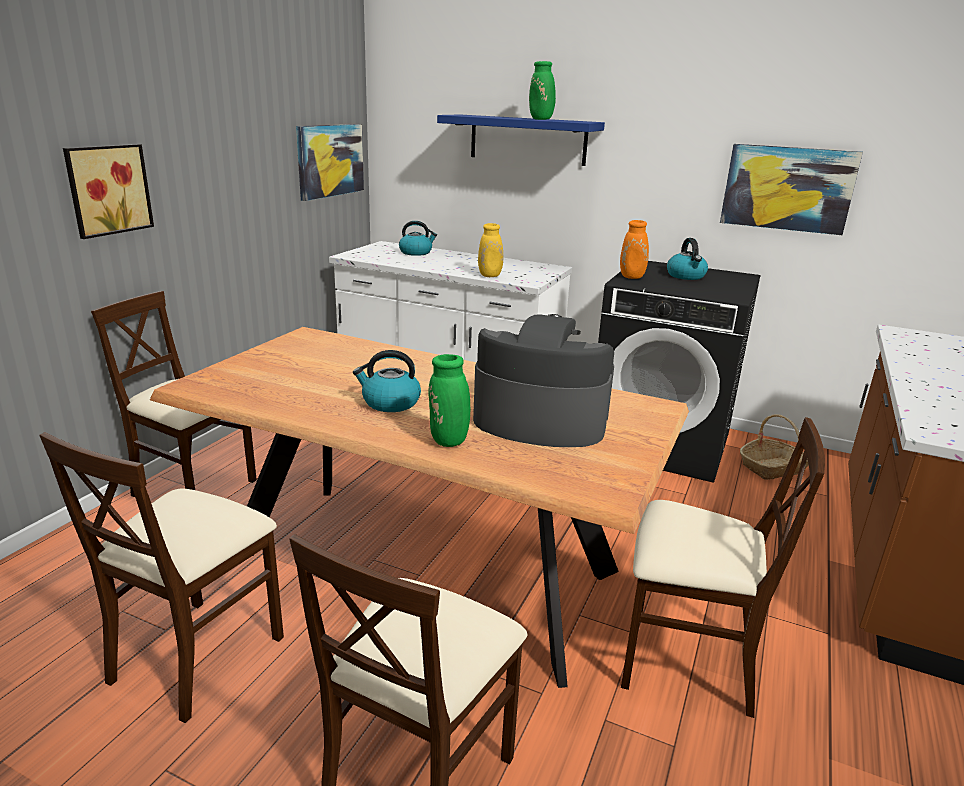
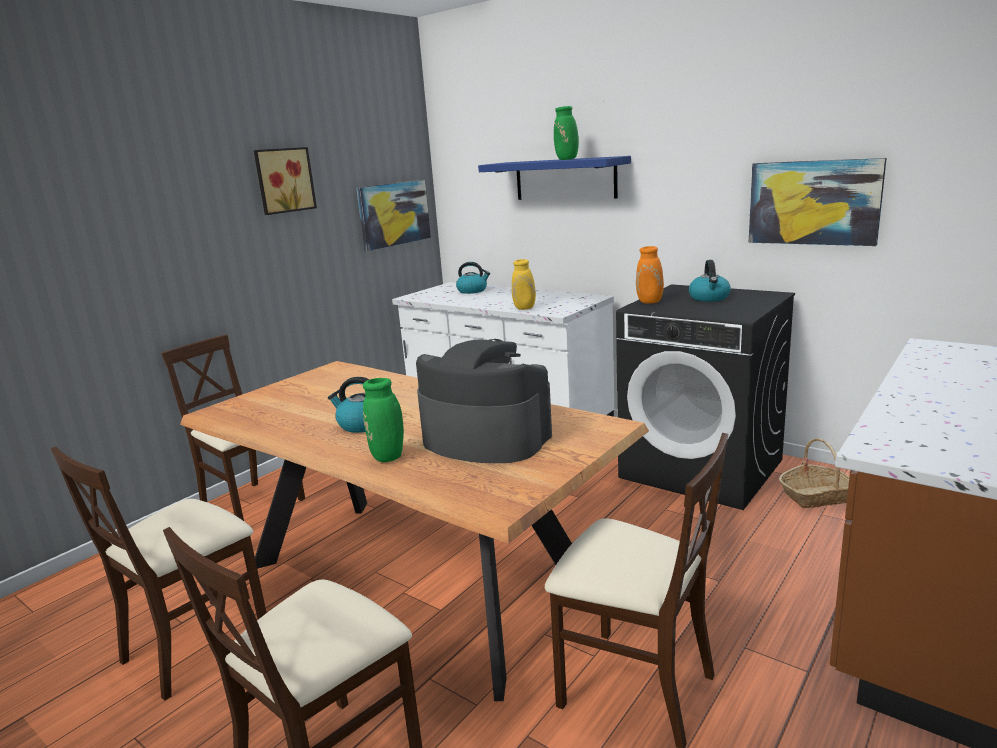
camera: 15 degrees right, 5 degrees down
(107, 189) = (176, 254): picture -> picture (283, 180)

